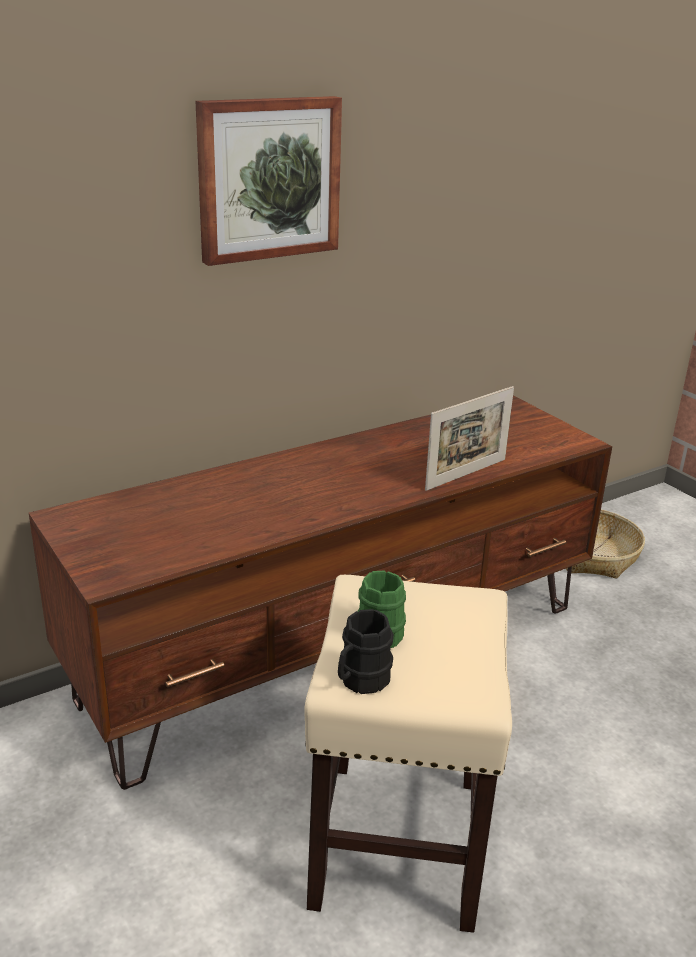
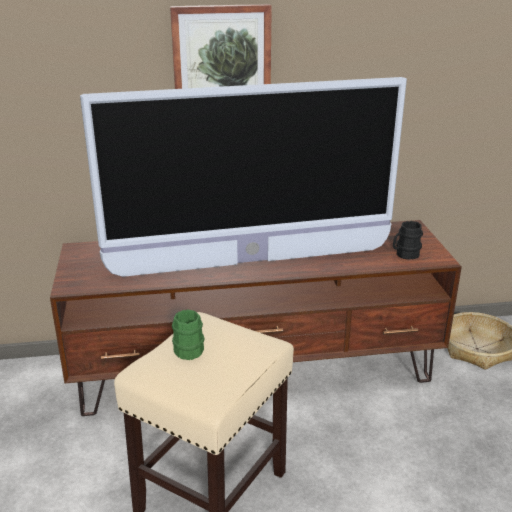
camera: 25 degrees right, 0 degrees up
(351, 488) = (251, 261): none -> television
(360, 681) = (151, 373): black mug -> black mug (404, 254)
(466, 474) = (334, 267): picture frame -> none

